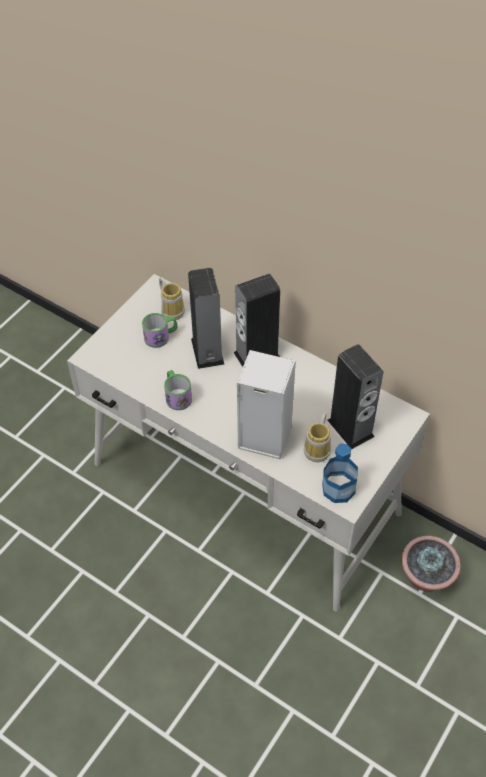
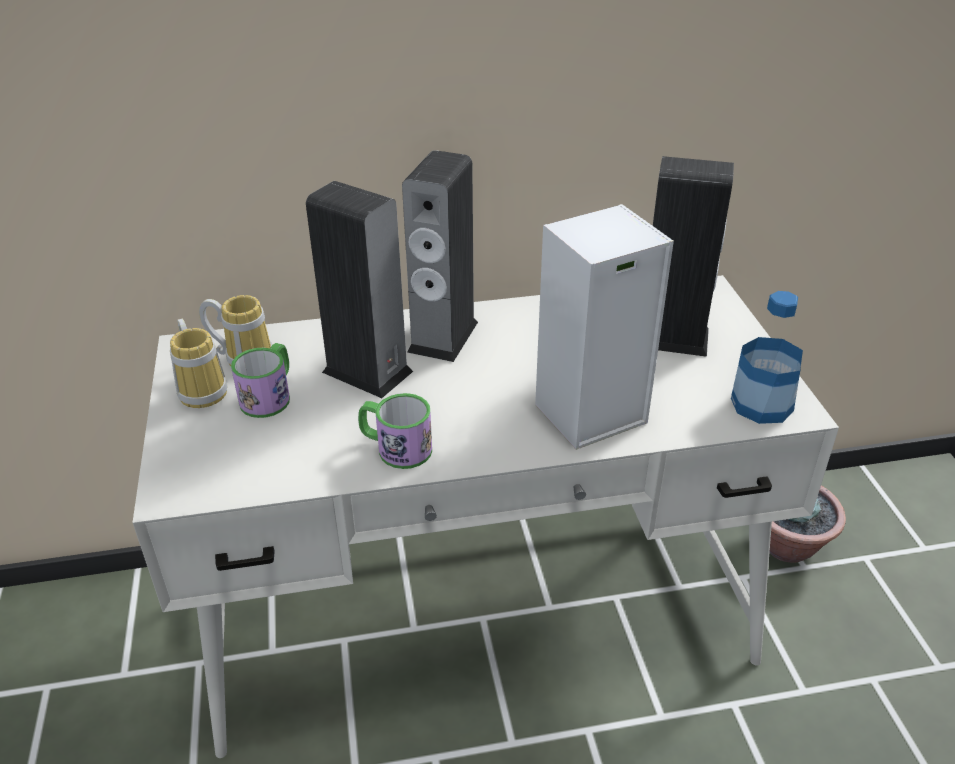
camera: 45 degrees left, 15 degrees down
(319, 449) = (672, 380): mug -> mug (204, 389)

